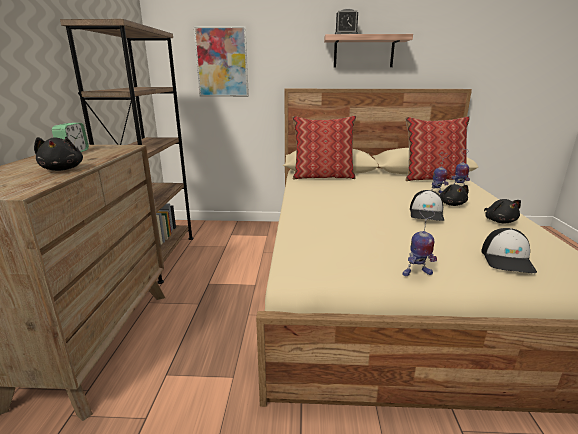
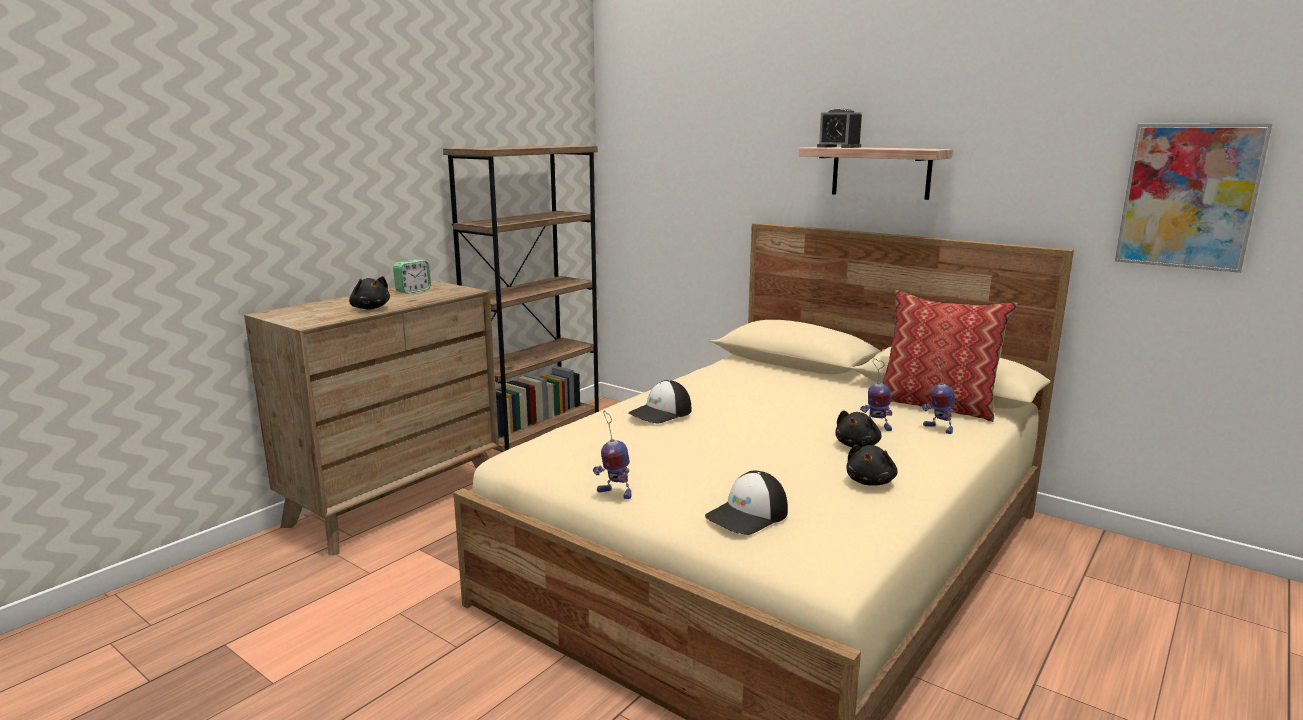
camera: 35 degrees right, 5 degrees down
(63, 169) = (370, 308): black plush toy -> black plush toy turned 60 degrees counterclockwise
(222, 62) = (680, 179): picture -> picture (1189, 196)
(323, 176) = (761, 369): pillow -> none
(427, 213) = (783, 445): cap -> cap (661, 413)

